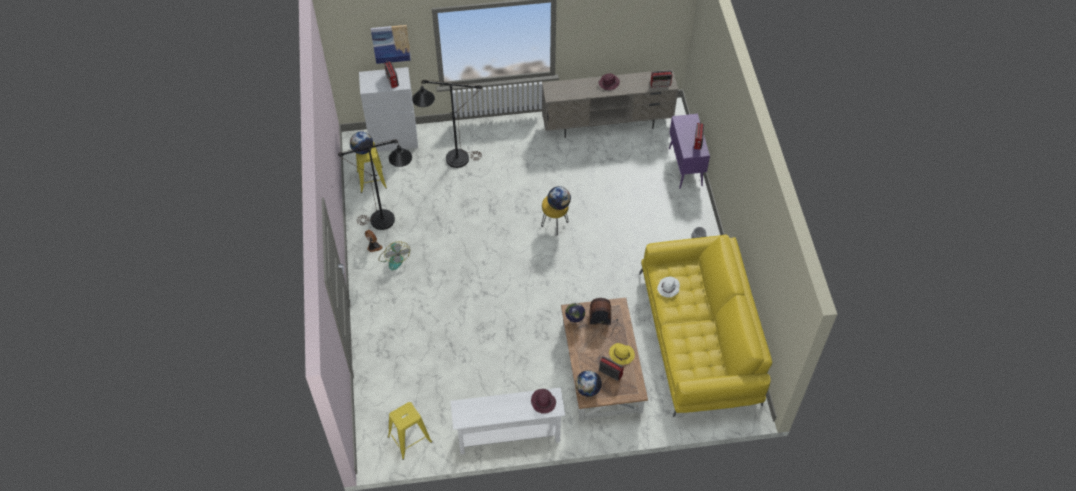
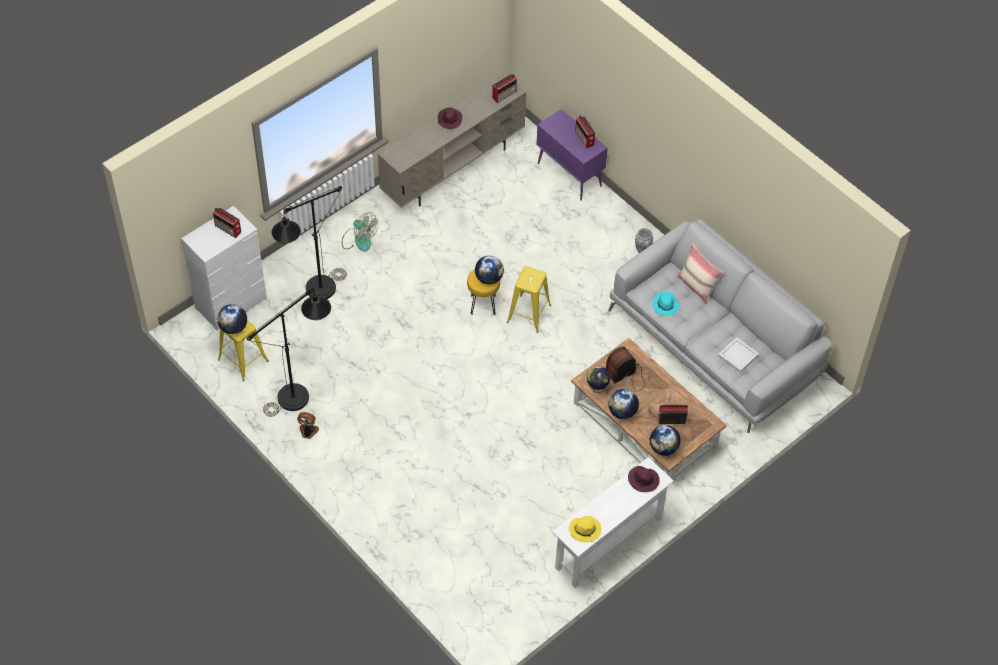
camera: 35 degrees left, 0 degrees up
(391, 43) = (211, 186): picture -> none
(394, 258) = (341, 431): fan -> fan (359, 239)
(409, 439) = (512, 604): yellow stool -> yellow stool (529, 313)
(579, 347) = (622, 412): none -> globe
(622, 354) = (669, 396): yellow hat -> yellow hat (585, 530)
(668, 288) = (665, 305): white hat -> turquoise hat
(694, 353) = (738, 356): none -> white tray
(699, 338) = (715, 344): yellow sofa -> grey sofa
(703, 287) = (697, 286): none -> beige pillow

